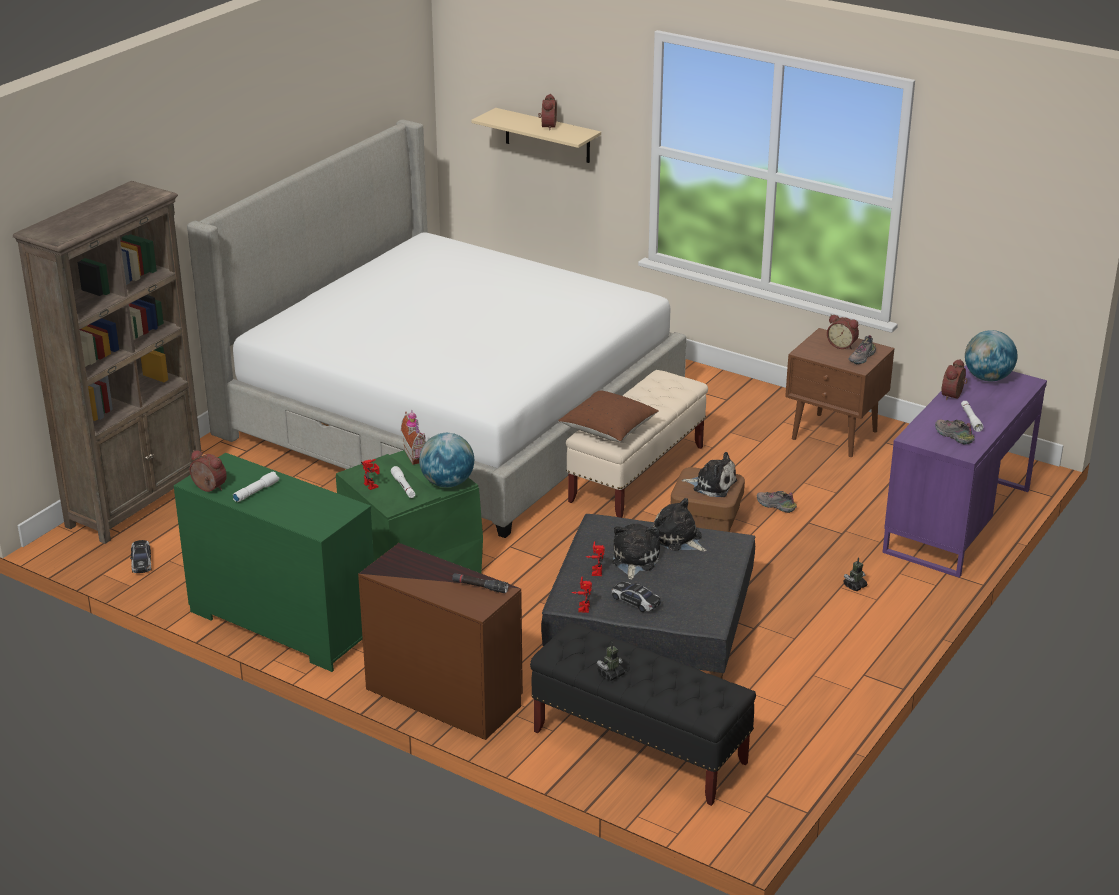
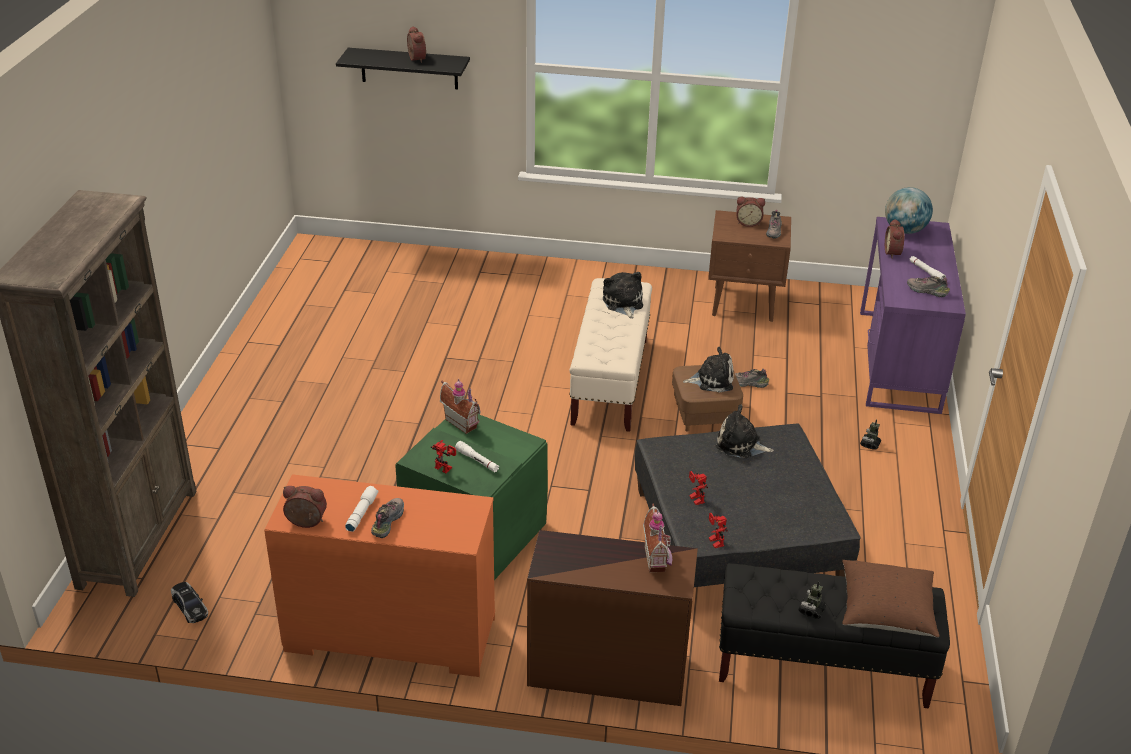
camera: 25 degrees left, 5 degrees up
(271, 502) = (387, 521): none -> shoe
(282, 623) = (389, 636): green dresser -> orange dresser
(447, 483) = (516, 445): globe -> none
(452, 414) = (398, 360): bed -> none
(480, 587) = (658, 558): black flashlight -> toy house
(547, 136) = (409, 68): beige shelf -> black shelf
(608, 430) = (603, 349): brown pillow -> brown pillow (885, 612)
(634, 560) = (720, 478): plush toy -> plush toy (623, 303)
(635, 601) = (756, 521): toy car -> none

